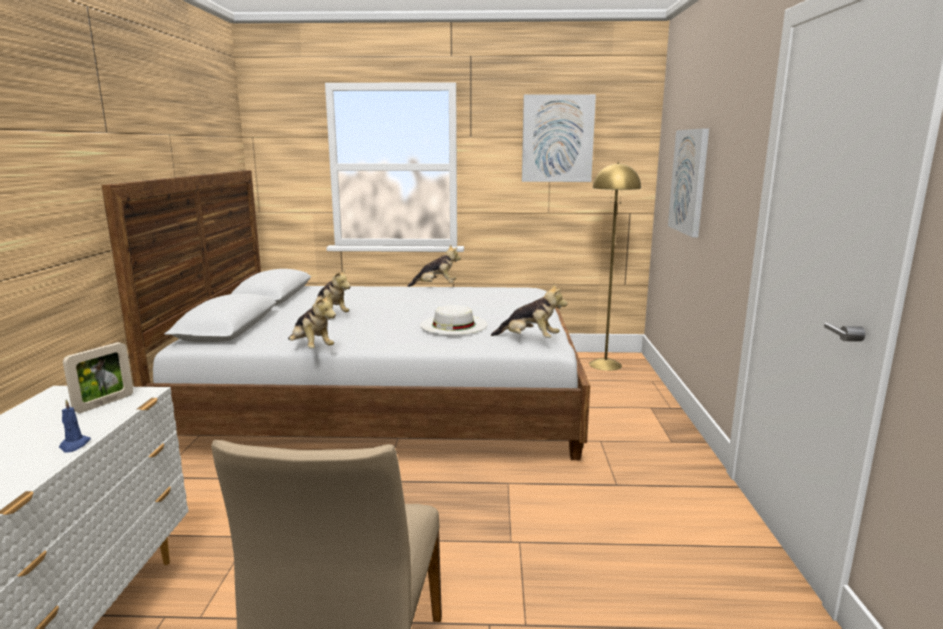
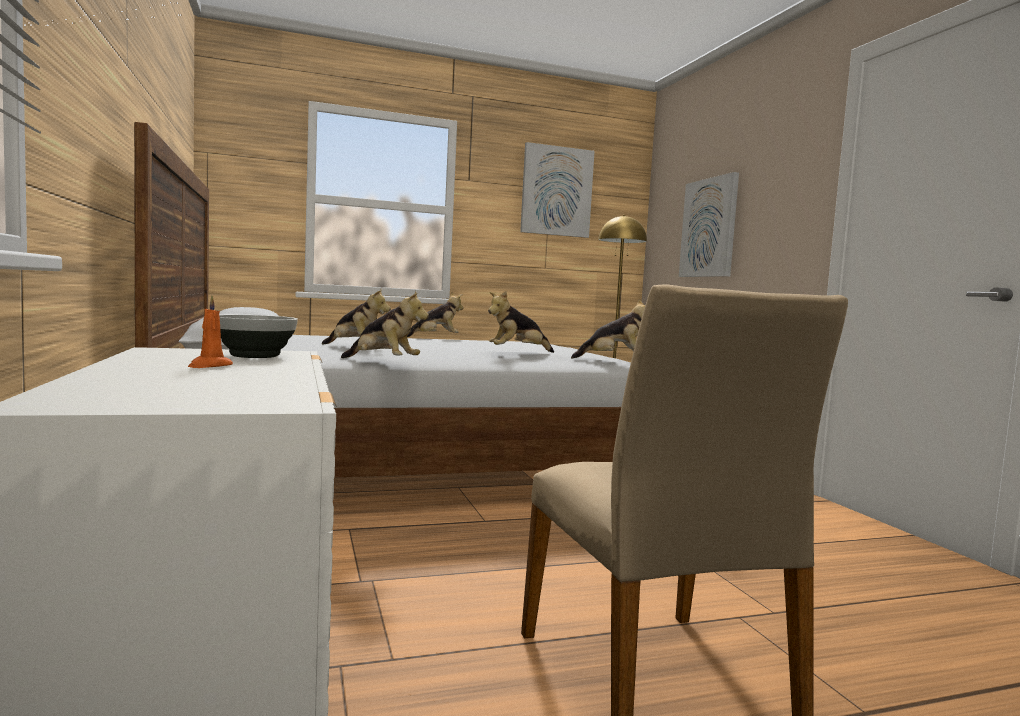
camera: 20 degrees left, 10 degrees down
(36, 432) = (209, 366): none -> orange candle
(74, 445) = (297, 372): blue candle -> none
(104, 403) = (254, 355): picture frame -> bowl
(453, 325) = (517, 352): white hat -> plush toy

